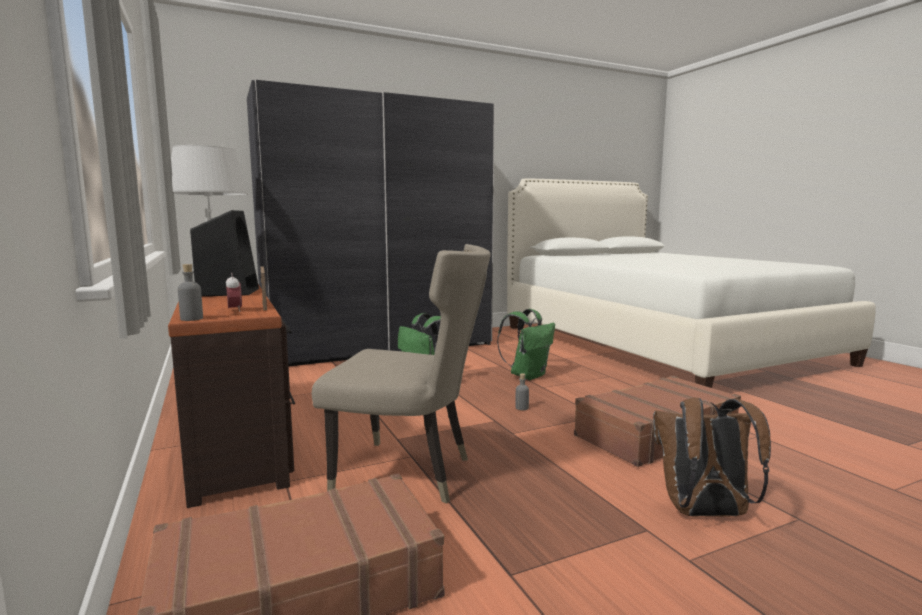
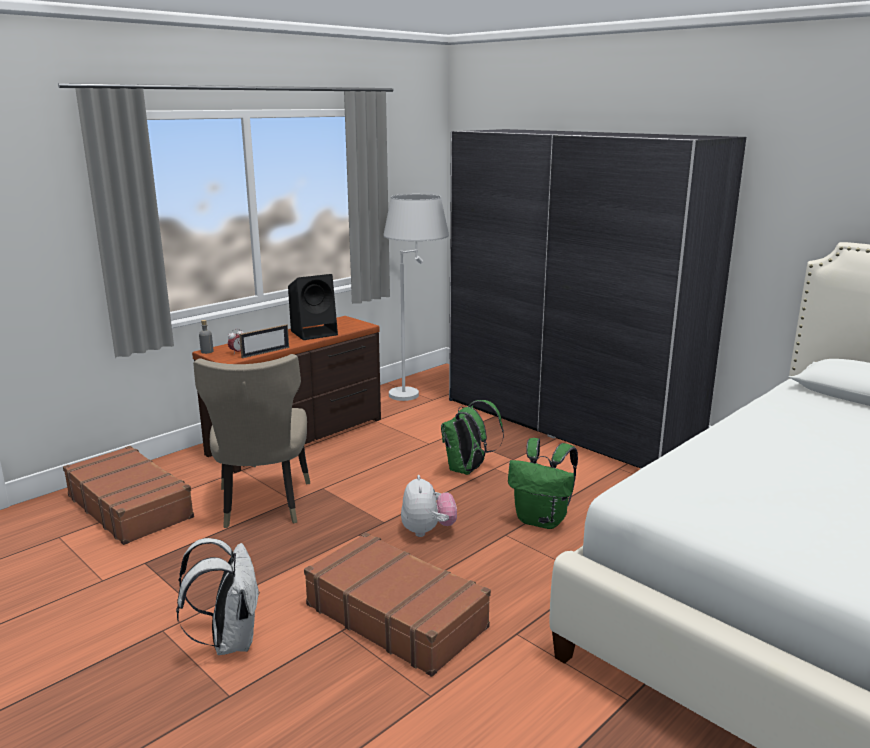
camera: 70 degrees right, 10 degrees up
(522, 408) = (427, 531): grey bottle -> plush toy
(703, 513) = (229, 640): brown backpack -> white backpack

